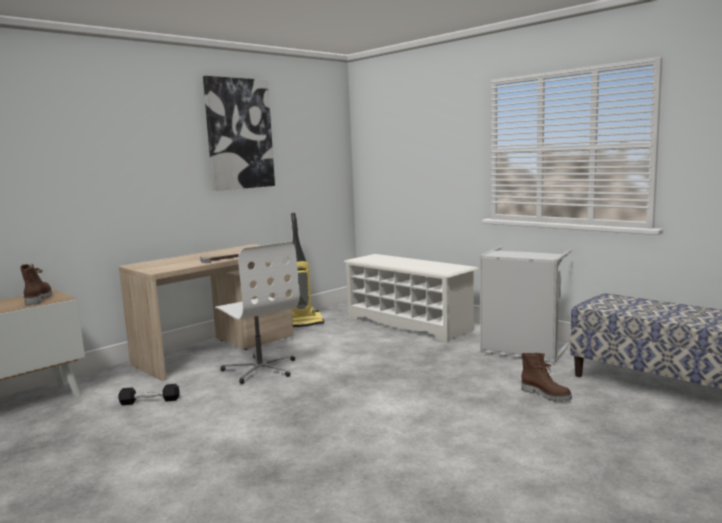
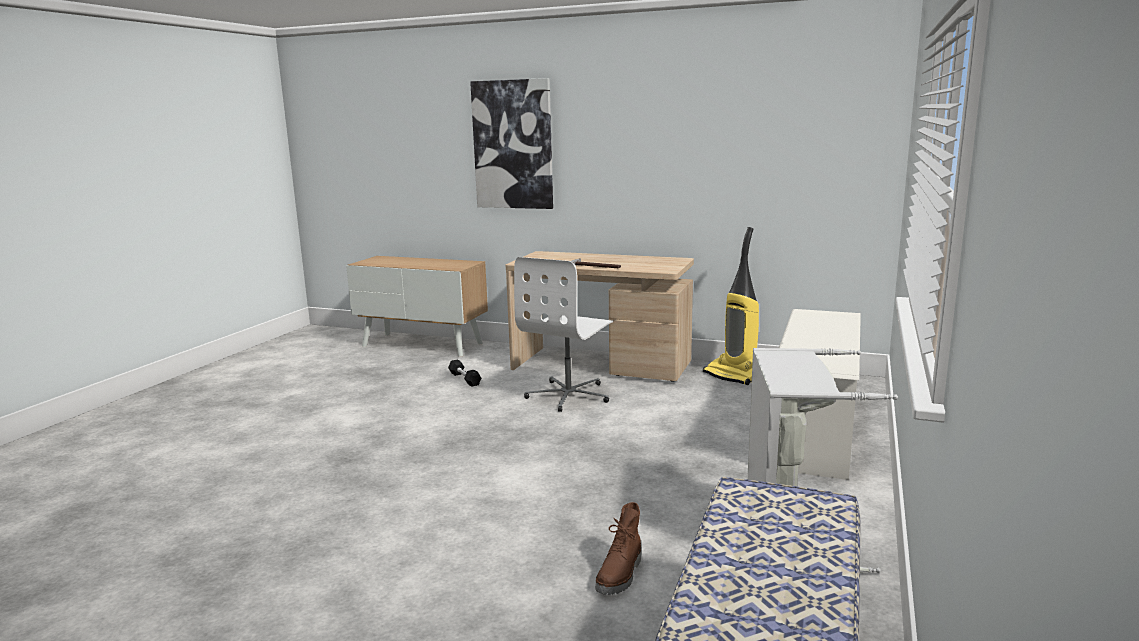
camera: 65 degrees right, 5 degrees up
(37, 299) = (450, 265): brown boot -> none
(239, 134) = (695, 116): picture -> picture (513, 145)

